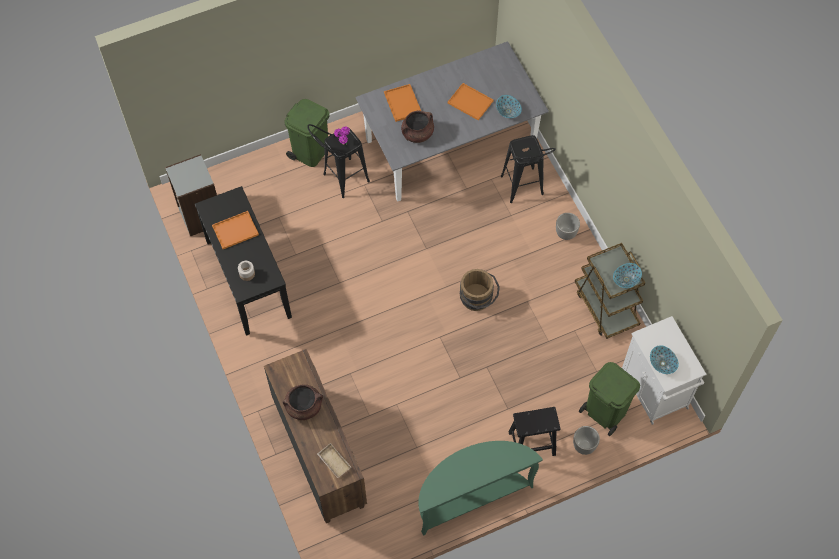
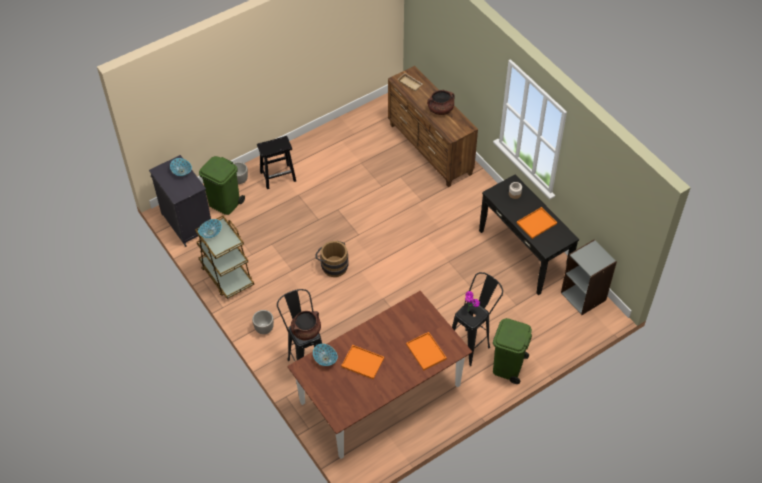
camera: 170 degrees right, 10 degrees down
(417, 134) = (405, 324): brown cooking pot -> brown cooking pot (306, 331)
(450, 144) = (380, 394): grey dining table -> brown dining table
(471, 496) = (317, 141): green console table -> none
(655, 390) = (186, 222): white cabinet -> black cabinet

